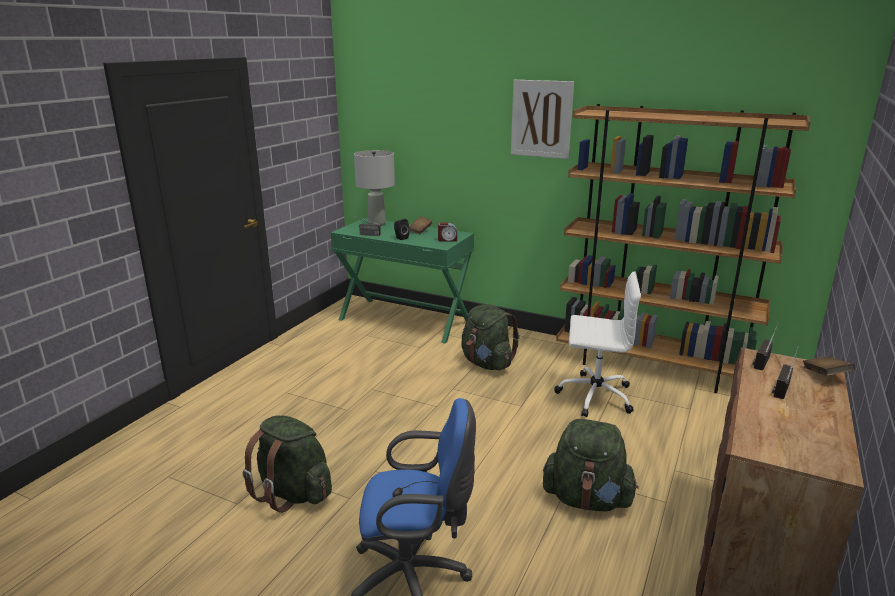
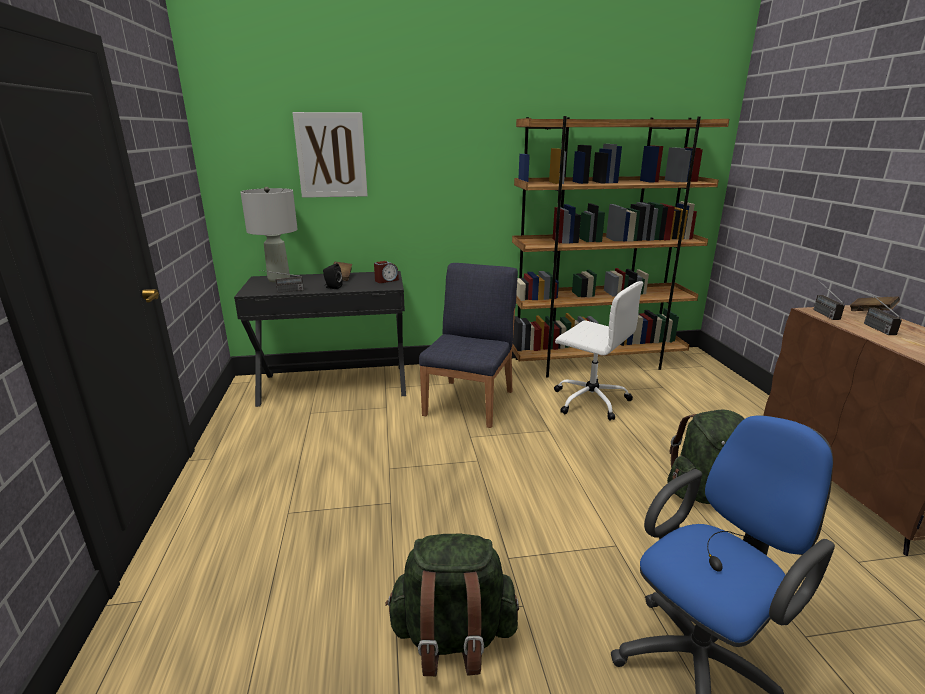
camera: 35 degrees left, 0 degrees up
(405, 319) = (335, 384): green desk -> black desk
(487, 363) = (470, 402): green backpack -> blue chair
(541, 119) = (467, 136): picture -> picture (331, 155)
(594, 395) = (589, 400): white office chair -> white office chair turned 60 degrees clockwise

